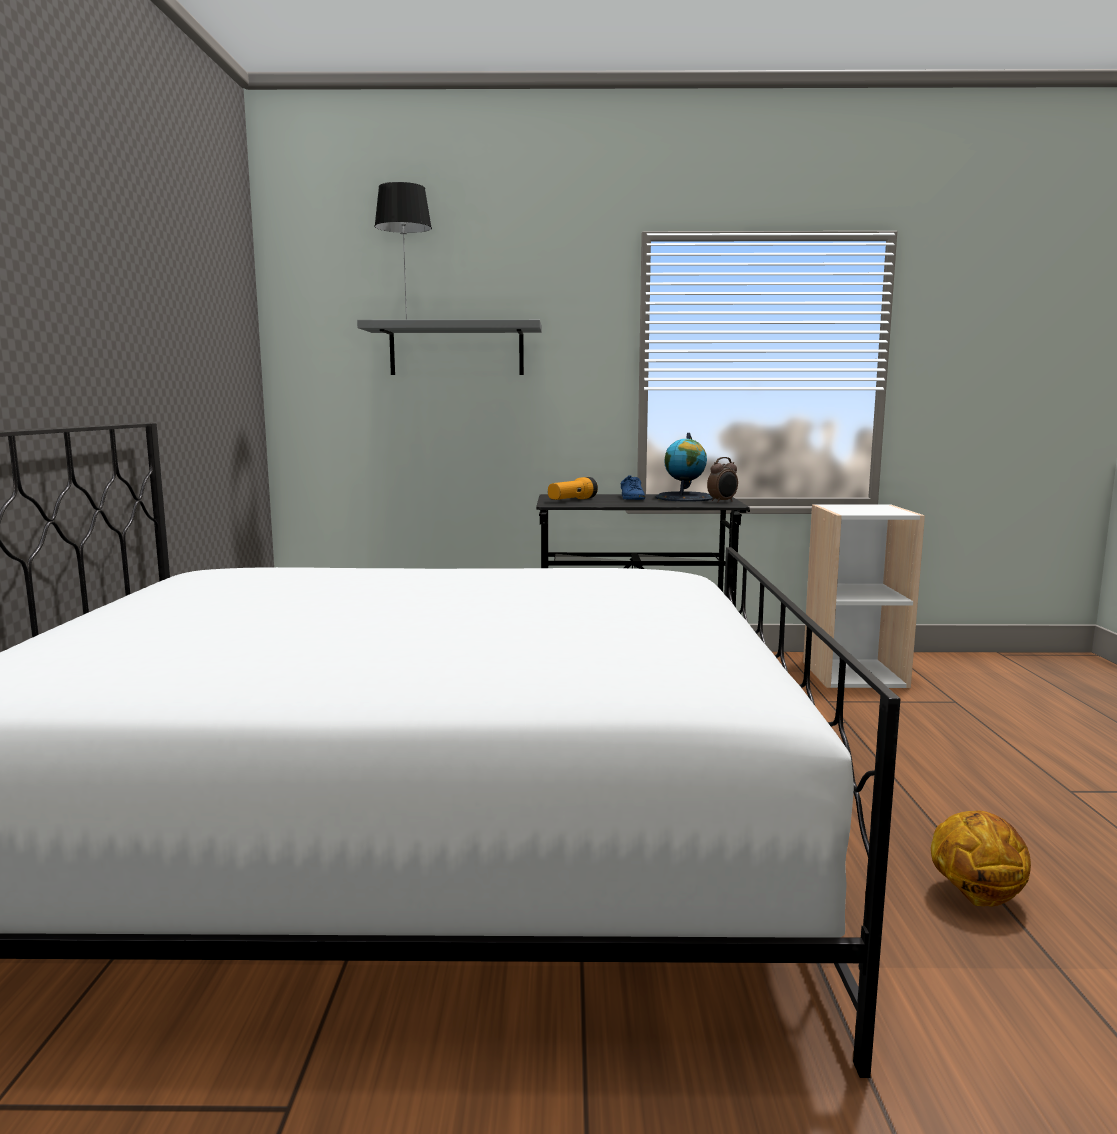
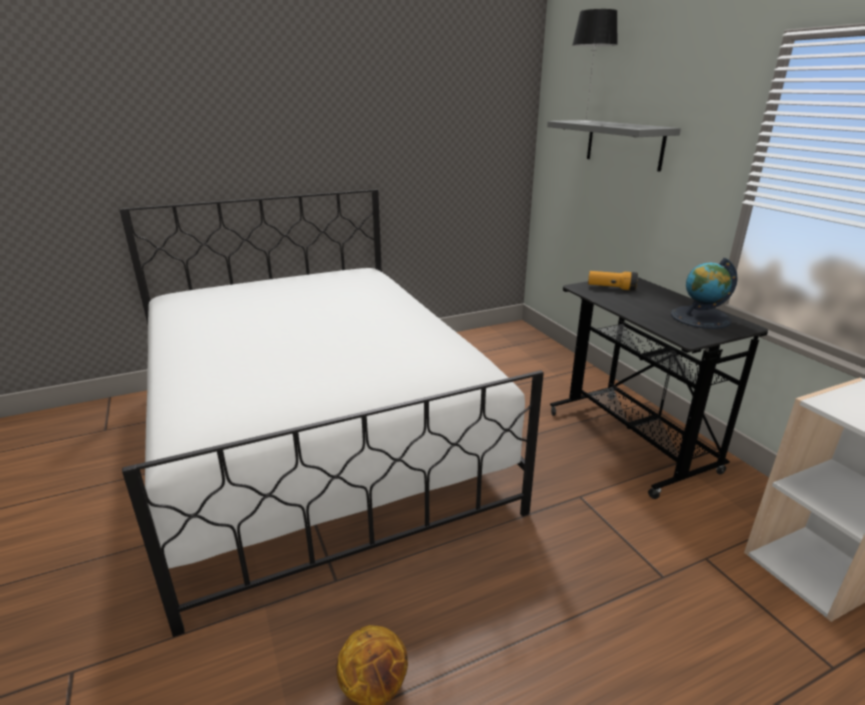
camera: 65 degrees right, 15 degrees up
(632, 498) = (660, 302): blue shoe -> none
(722, 501) = (704, 334): alarm clock -> none

